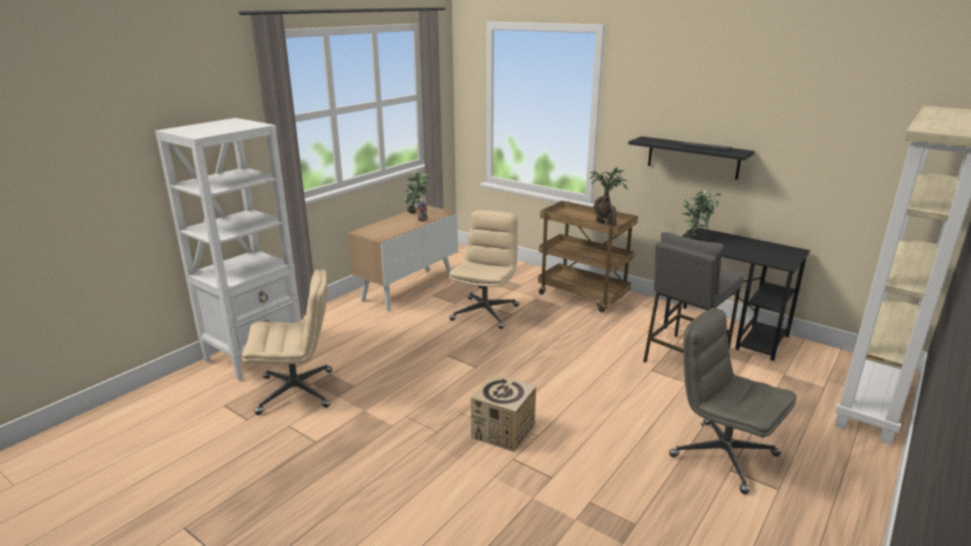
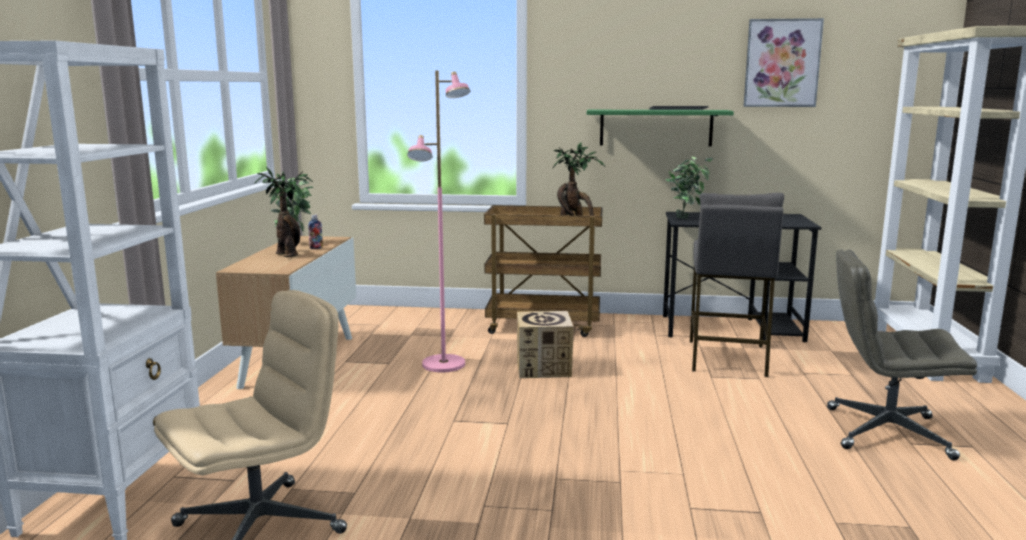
camera: 30 degrees left, 10 degrees down
(400, 223) = (287, 254): none -> potted plant
(485, 312) = (444, 365): beige office chair -> pink floor lamp
(503, 431) = (637, 482): cardboard box -> cardboard box (543, 368)
(693, 157) = (656, 127): black shelf -> green shelf
(809, 115) = (782, 63): none -> picture

